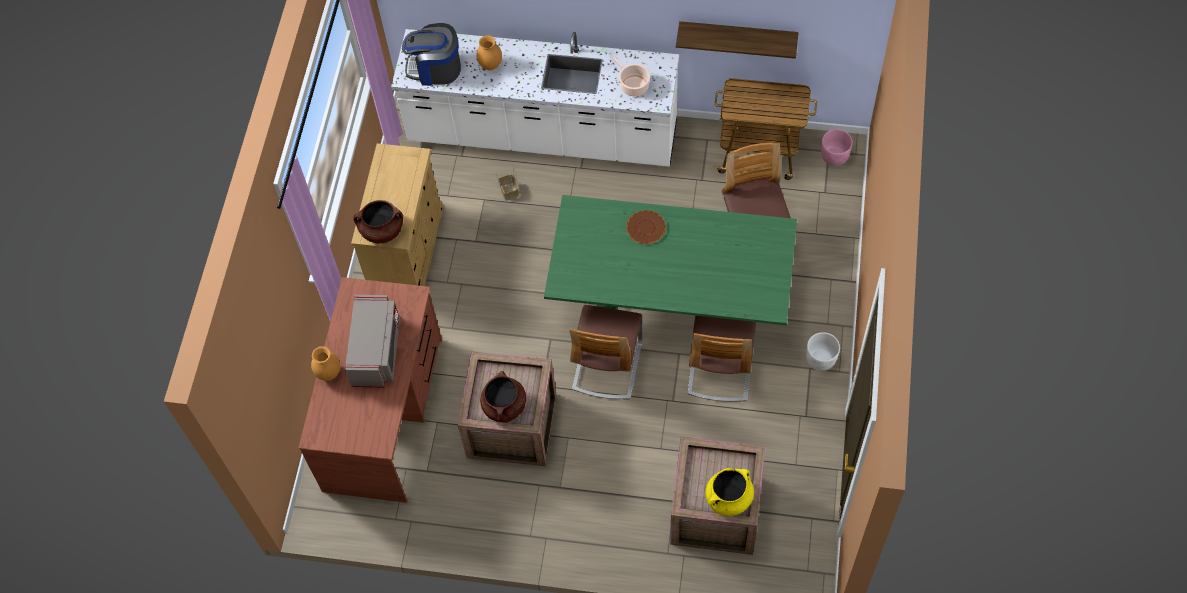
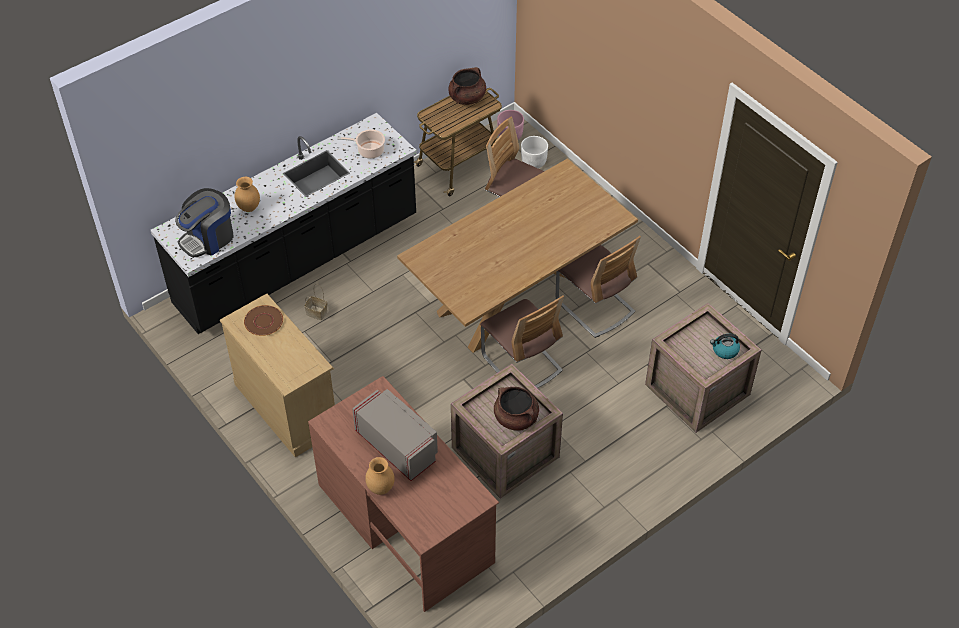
camera: 50 degrees left, 10 degrees down
(382, 231) = (299, 370): brown cooking pot -> brown cooking pot (467, 98)
(542, 136) = (297, 261): white counter -> black counter
(646, 227) = (479, 232): brown plate -> brown plate (263, 321)
(670, 306) = (517, 296): green dining table -> brown dining table
(728, 498) = (724, 350): yellow cooking pot -> kettle
(738, 36) = (414, 67): shelf -> none
(820, 359) = (647, 254): white planter -> white planter (533, 162)

